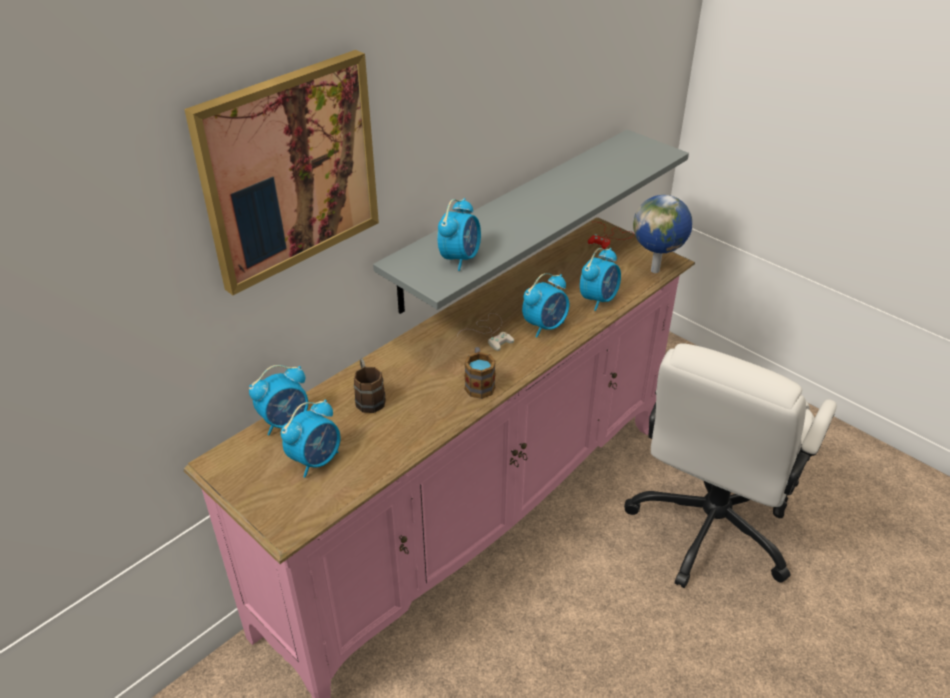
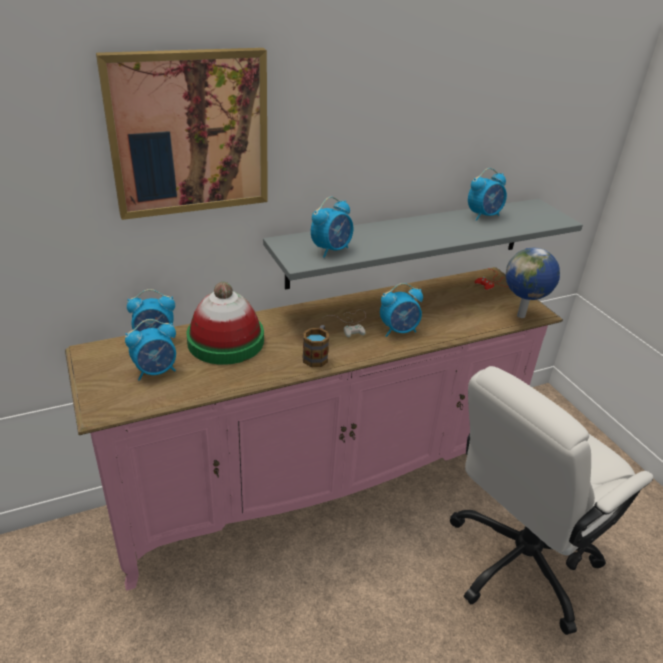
camera: 20 degrees right, 5 degrees down
(368, 398) = (225, 341): brown mug -> hat
(599, 299) = (457, 324): alarm clock -> alarm clock (484, 216)

